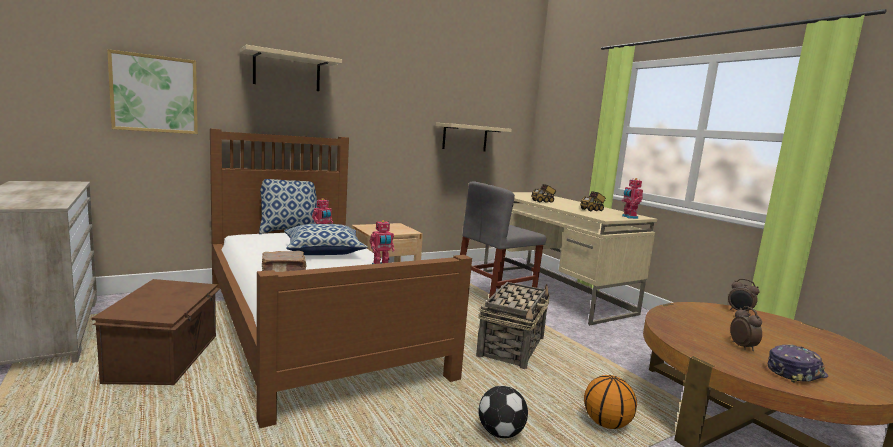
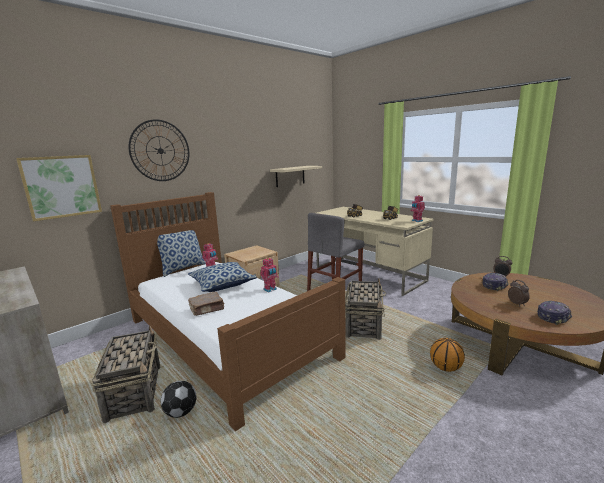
camera: 10 degrees left, 5 degrees up
(166, 358) = (135, 391): brown storage box -> basket
(287, 71) = (160, 151): beige shelf -> wall clock
(500, 433) = (389, 392): football -> football (181, 412)
(720, 320) = (494, 285): none -> cap

